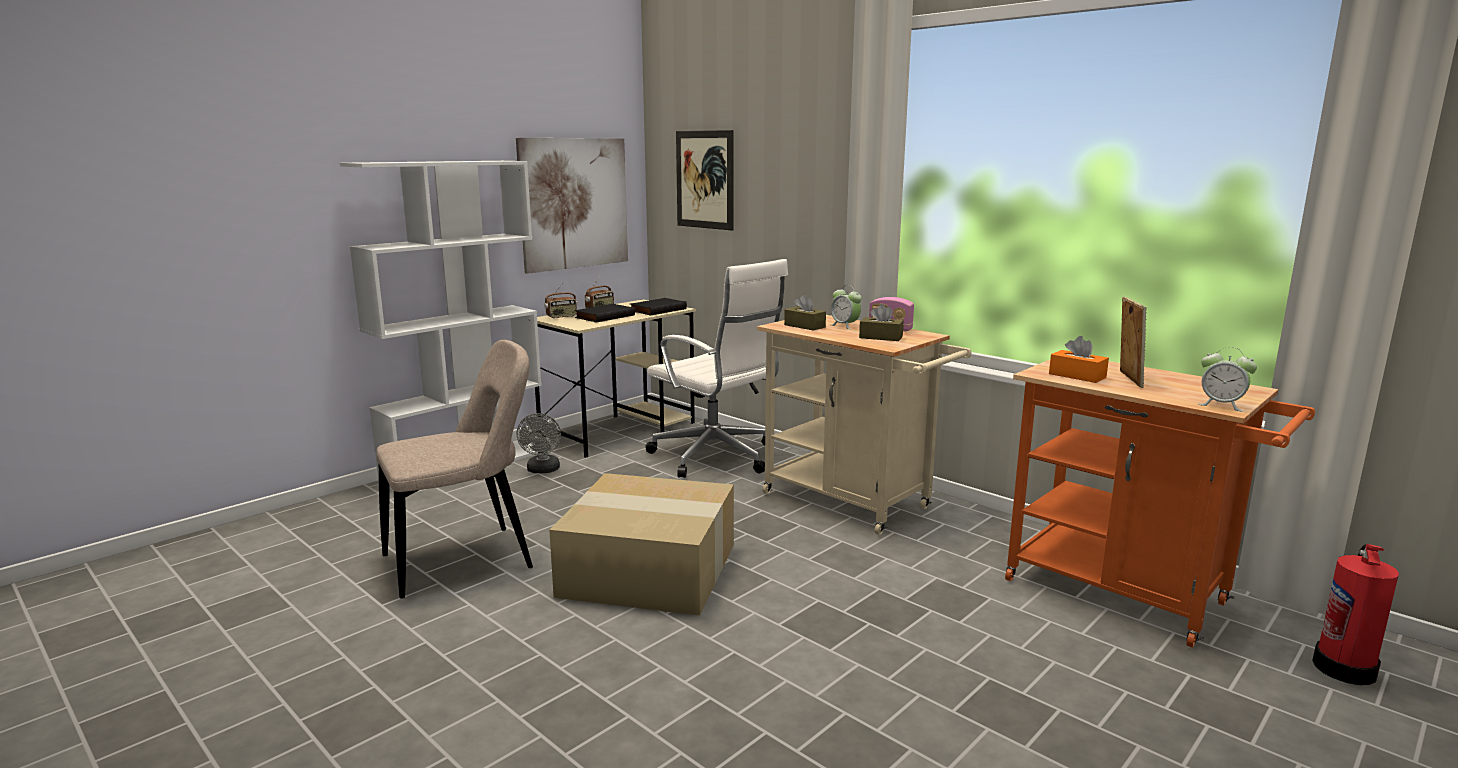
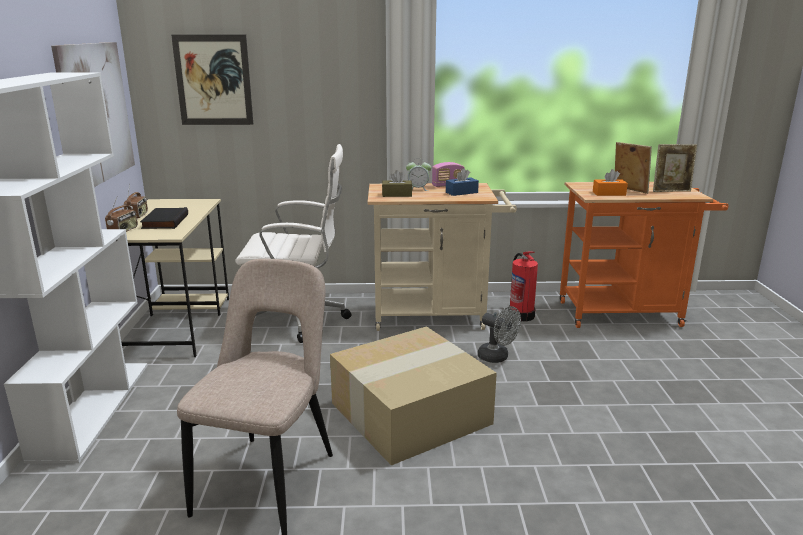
camera: 45 degrees left, 5 degrees up
(543, 470) = (180, 381): grey fan -> grey fan (497, 358)
(657, 310) = (193, 206): black book -> none
(880, 337) = (461, 192): brown tissue box -> blue tissue box
(1200, 394) = (671, 191): none -> picture frame
(1221, 405) = (691, 194): alarm clock -> none
(1344, 667) = (727, 311): fire extinguisher -> fire extinguisher (521, 315)

